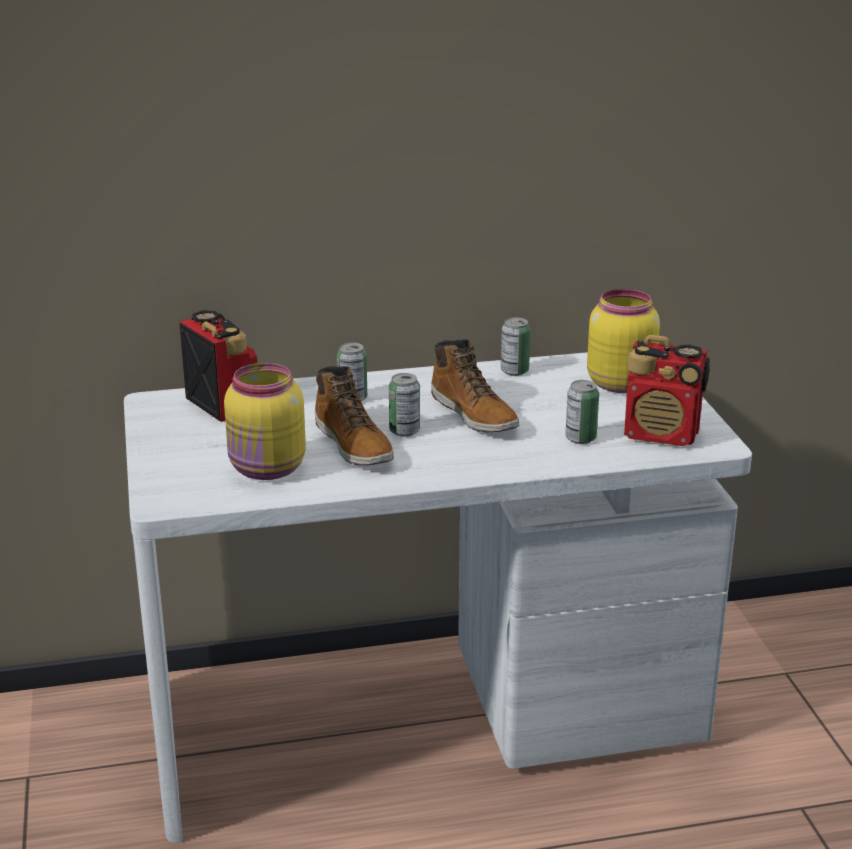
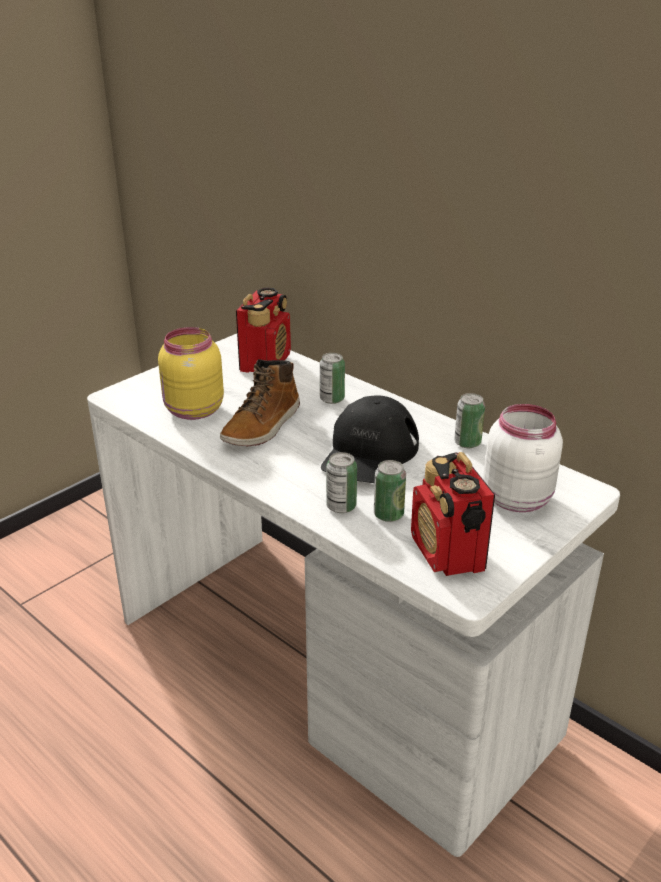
camera: 55 degrees right, 5 degrees up
(404, 431) = (306, 436): can -> can (341, 506)
(475, 414) = (370, 453): boot -> black cap
(618, 383) = (517, 497): yellow jar -> white jar

